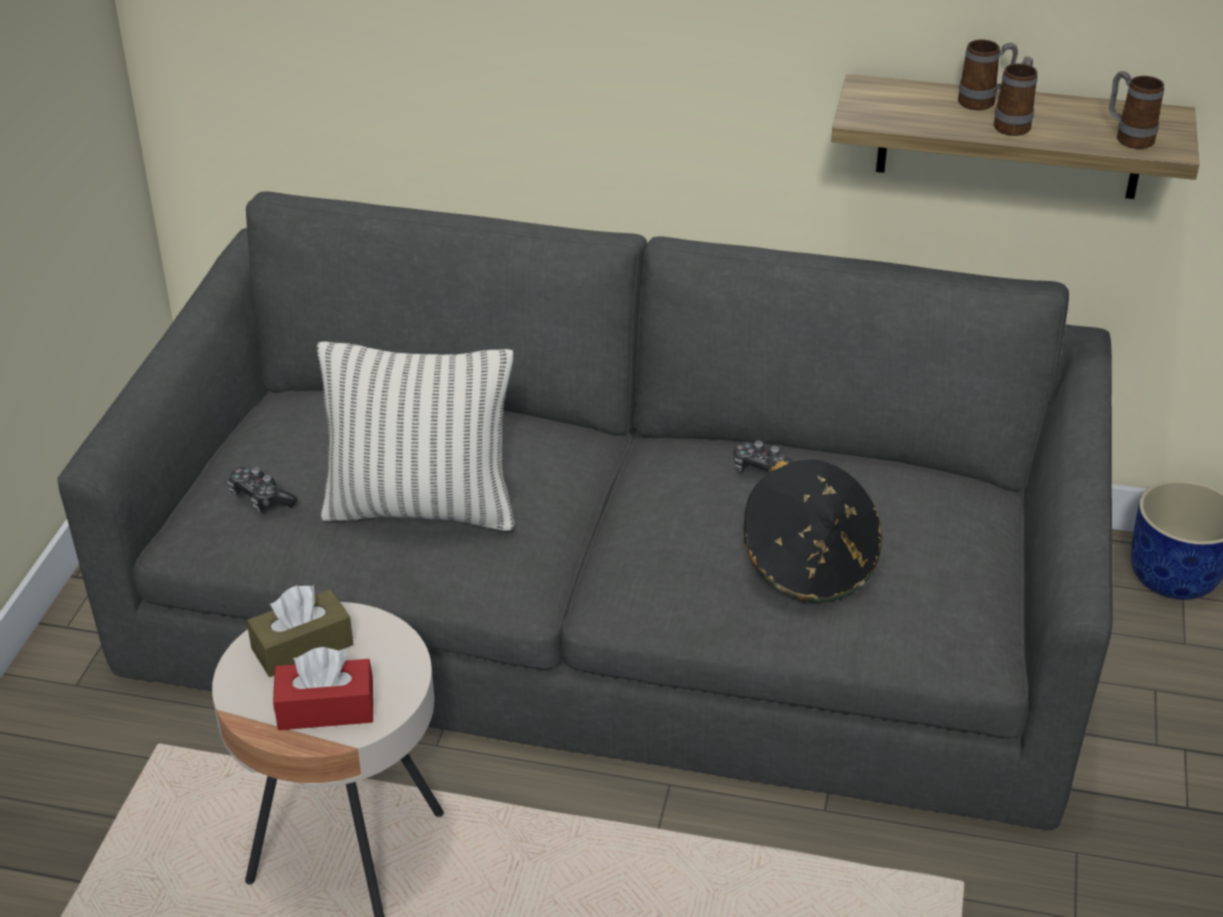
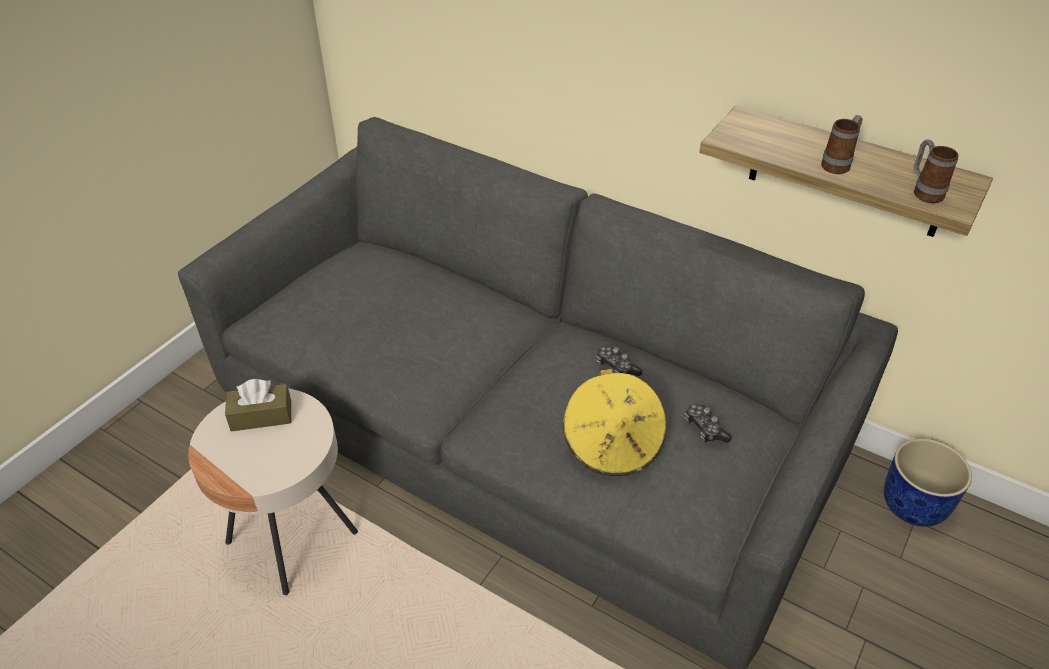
camera: 20 degrees right, 5 degrees up
(260, 498) = (303, 309): game controller -> game controller (704, 429)
(326, 708) = (250, 463): red tissue box -> none
(421, 508) = (392, 339): pillow -> none
(809, 565) = (613, 444): black hat -> yellow hat
(984, 102) = (825, 144): mug -> none

